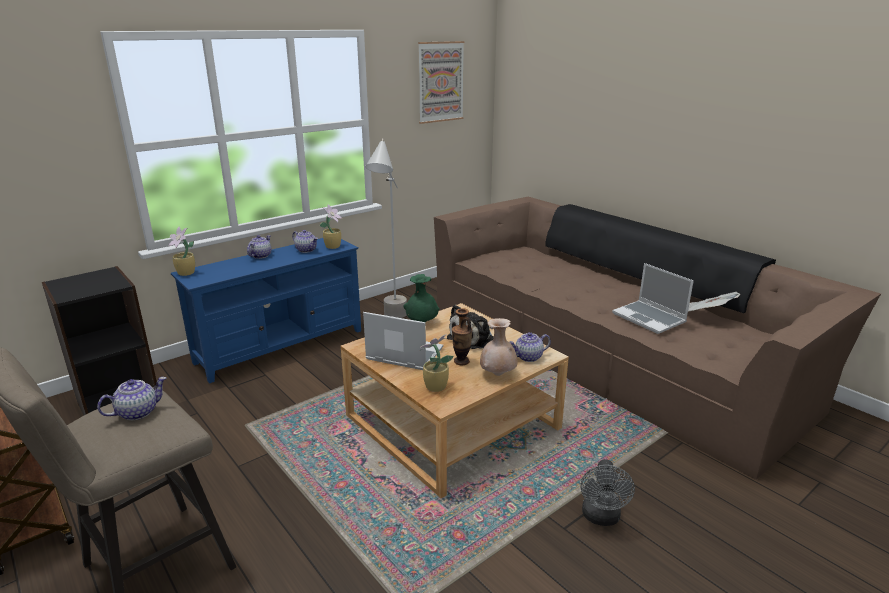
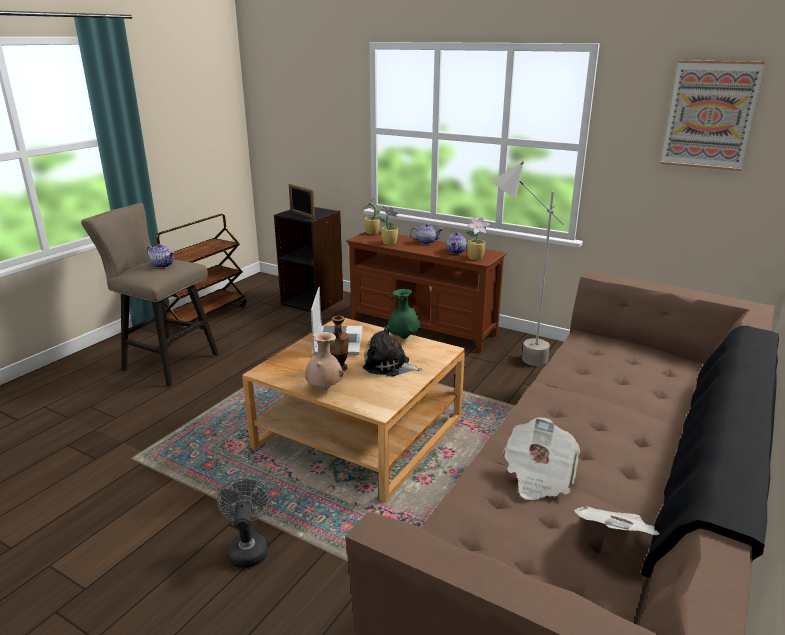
camera: 70 degrees right, 0 degrees up
(92, 287) = (302, 214): none -> picture frame
(280, 347) = (422, 327): blue tv stand -> brown tv stand
(434, 387) = (289, 363): potted plant -> potted plant (389, 243)
(528, 357) = (368, 399): teapot -> none
(601, 518) = (248, 548): grey fan -> grey fan turned 90 degrees clockwise
(650, 318) = (538, 476): laptop -> newspaper

